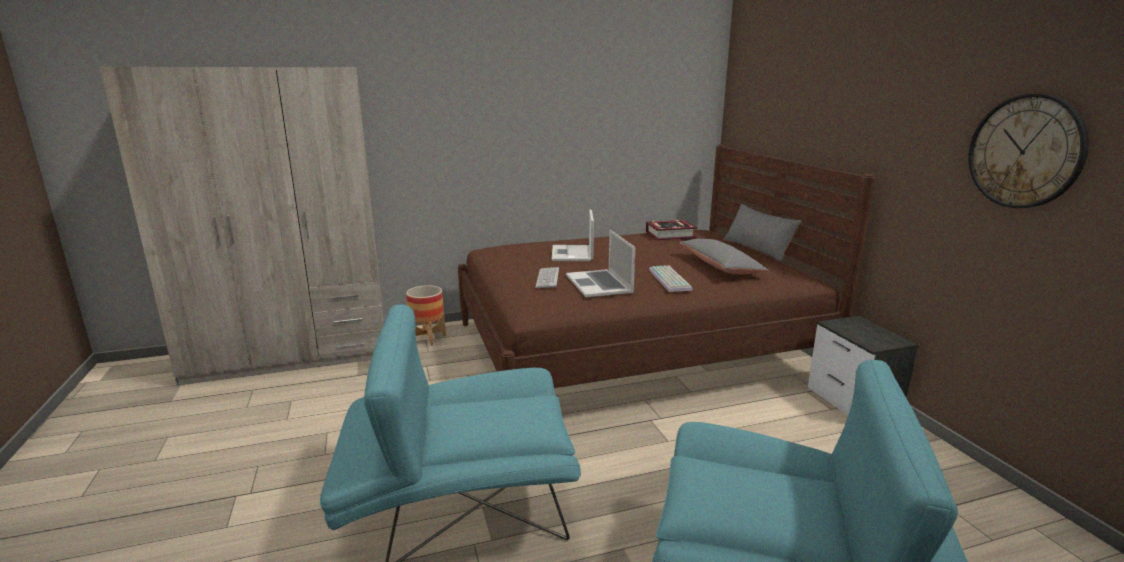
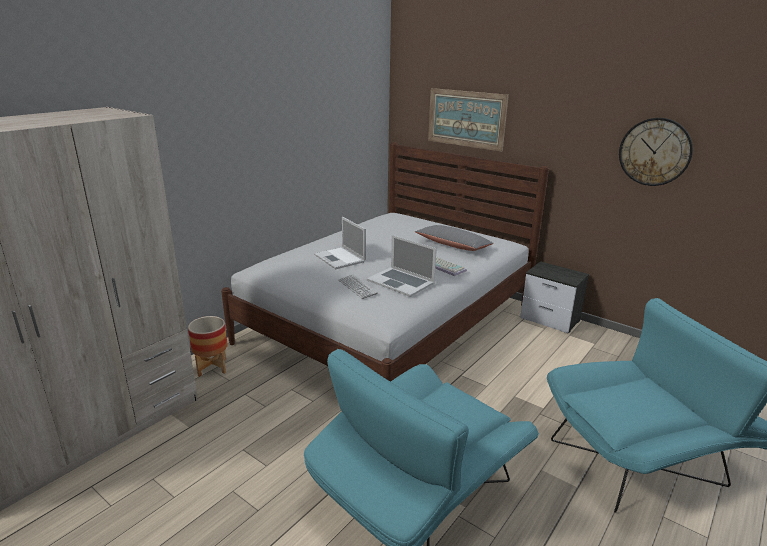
camera: 35 degrees left, 5 degrees up
(632, 349) = (389, 323): brown bed -> white bed
(670, 235) = (382, 223): book -> none
(758, 249) = (451, 224): grey pillow -> none
(792, 111) = (466, 118): none -> picture

